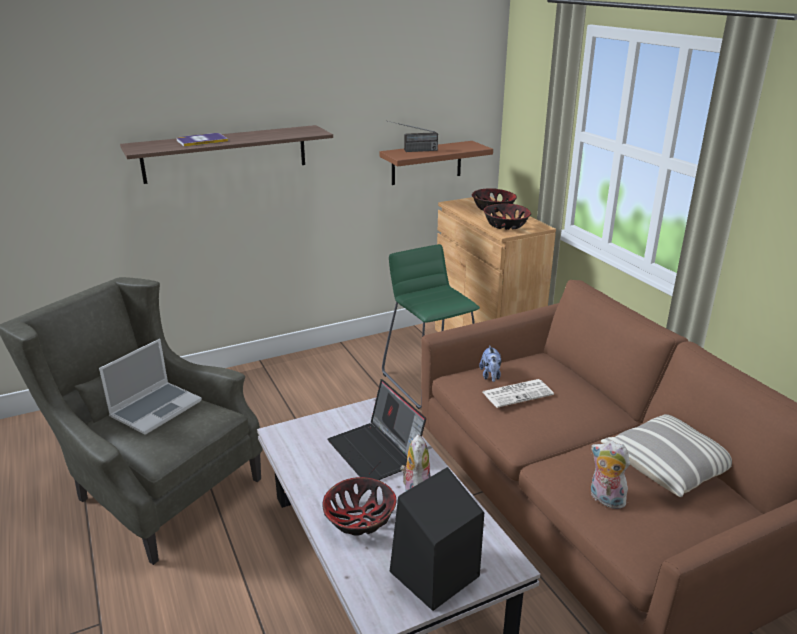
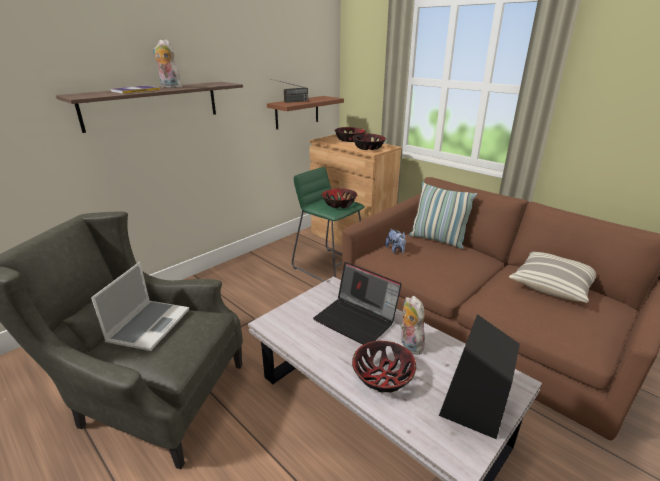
camera: 20 degrees left, 0 degrees up
(443, 300) = (338, 204): none -> bowl
(518, 393) = (423, 258): newspaper -> none
(559, 372) = (437, 240): none -> pillow
(605, 499) = (534, 316): plush toy -> plush toy (169, 87)

